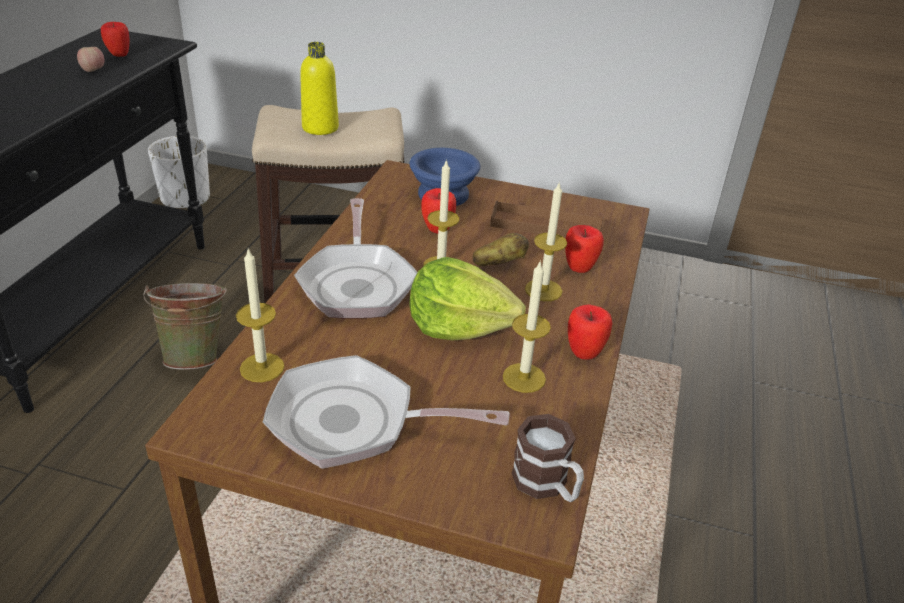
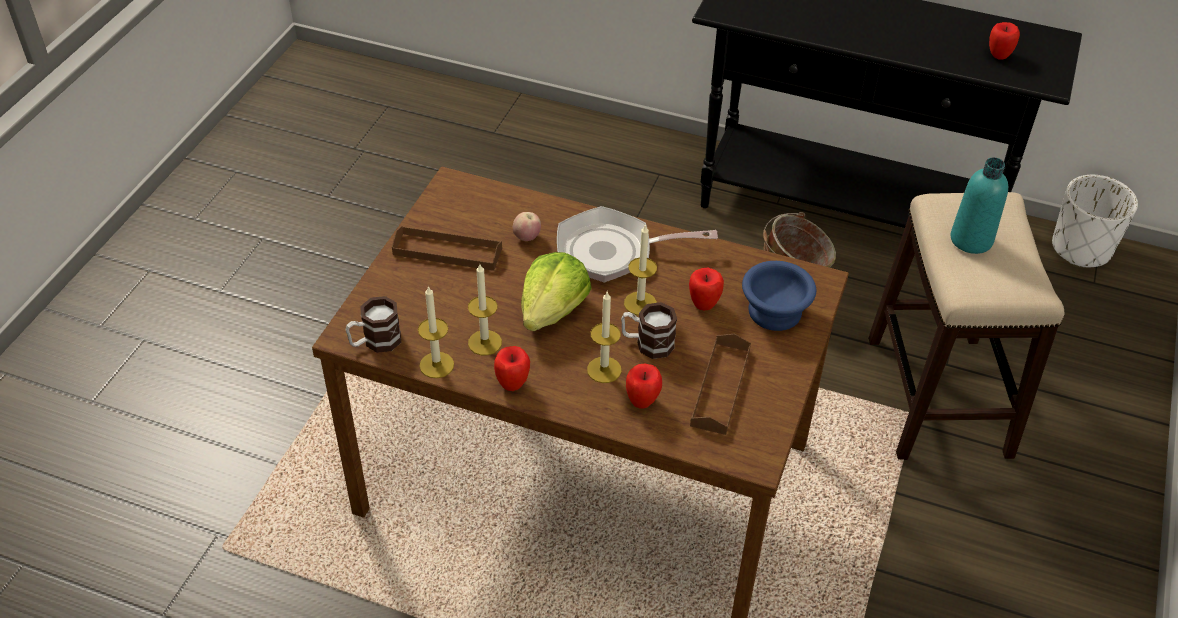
camera: 95 degrees right, 10 degrees up
(93, 71) = (948, 47): apple -> apple (527, 237)
(262, 367) = (508, 206): candle -> candle (436, 365)
(320, 128) = (971, 240): yellow bottle -> turquoise bottle
(354, 422) = (447, 251): frying pan -> brown tray
(499, 263) = (647, 343): potato -> mug

